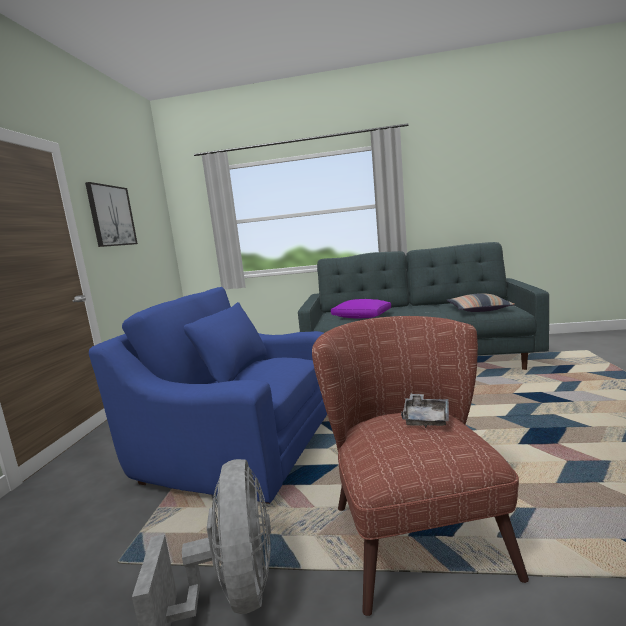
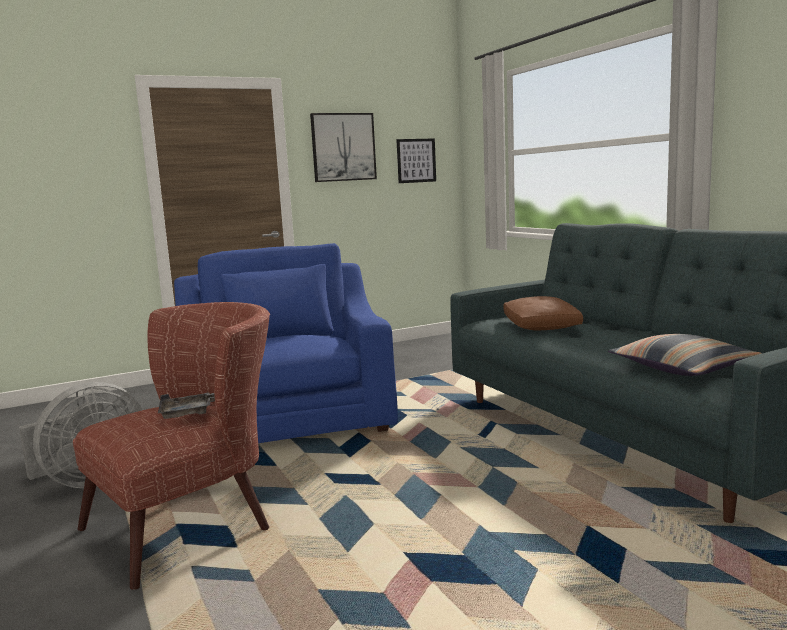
camera: 55 degrees right, 0 degrees up
(153, 230) = (416, 160): none -> picture
(362, 316) = (541, 326): purple pillow -> brown pillow

